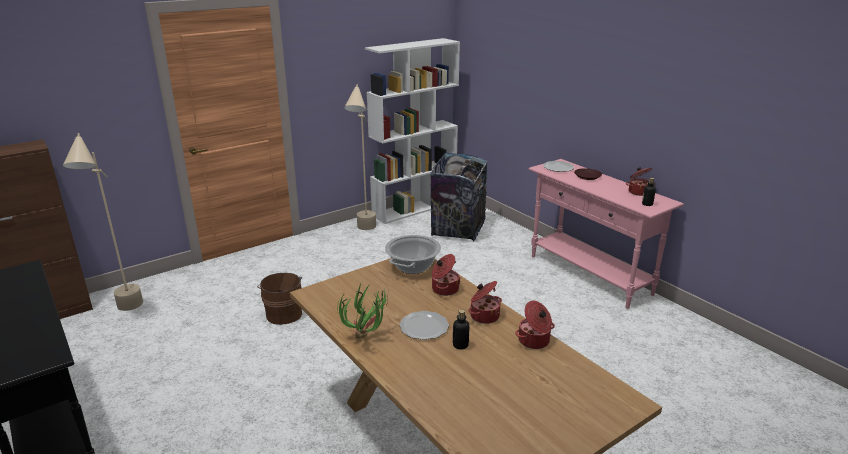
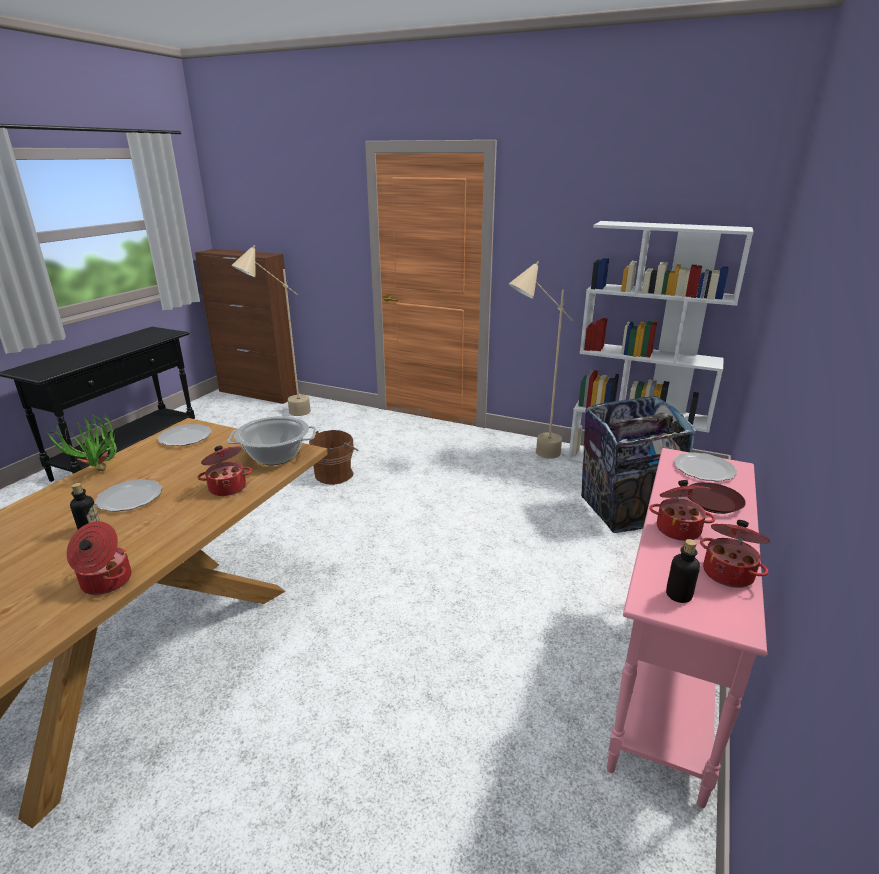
camera: 60 degrees right, 0 degrees up
(334, 296) = (185, 437): none -> plate
(484, 316) = (167, 528): cooking pot -> cooking pot (678, 529)

